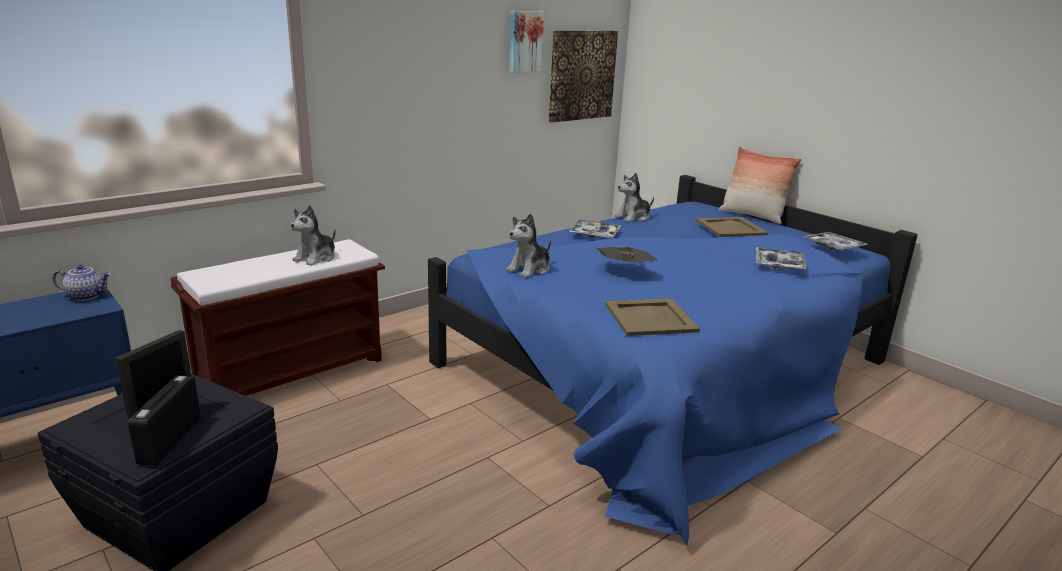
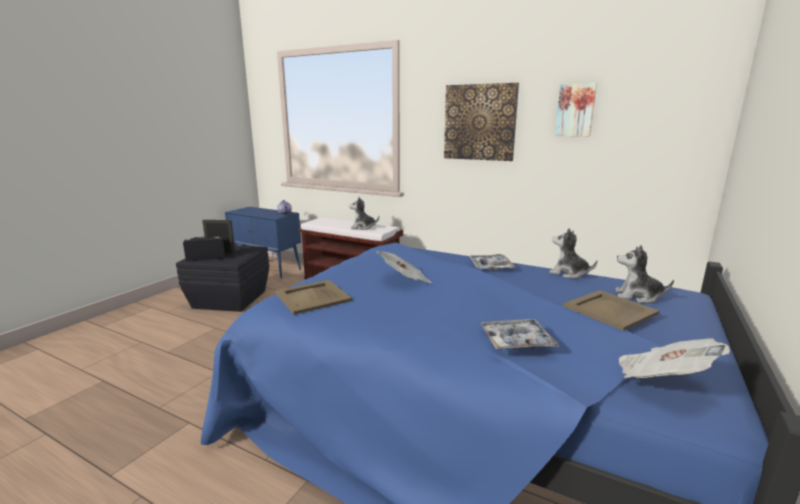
camera: 70 degrees right, 5 degrees down
(530, 269) = (376, 258): plush toy -> plush toy (637, 296)
(581, 75) = (652, 143): picture -> picture (479, 122)
(752, 216) = (712, 325): pillow -> none
(833, 247) = (662, 378): tray -> newspaper

